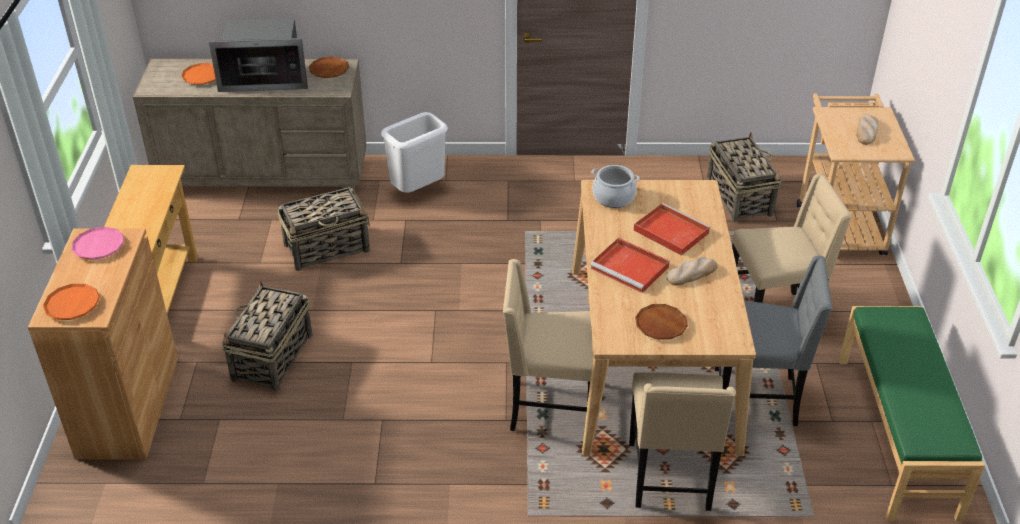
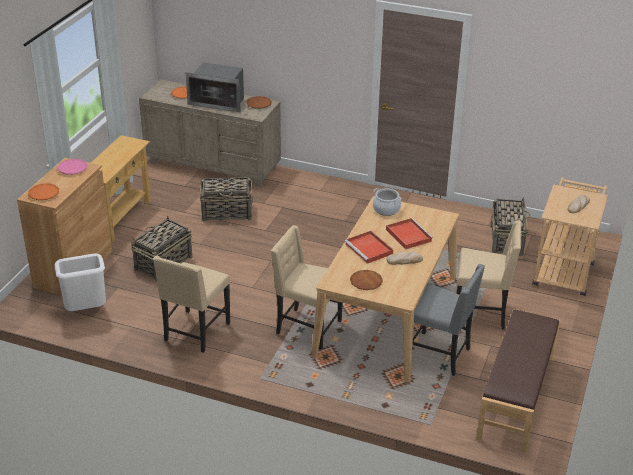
camera: 20 degrees right, 5 degrees down
(418, 191) = (300, 193): white trash can -> white trash can (86, 311)
(671, 478) = (356, 382): beige chair -> beige chair (195, 333)
(898, 435) = (517, 397): green bench -> brown bench

